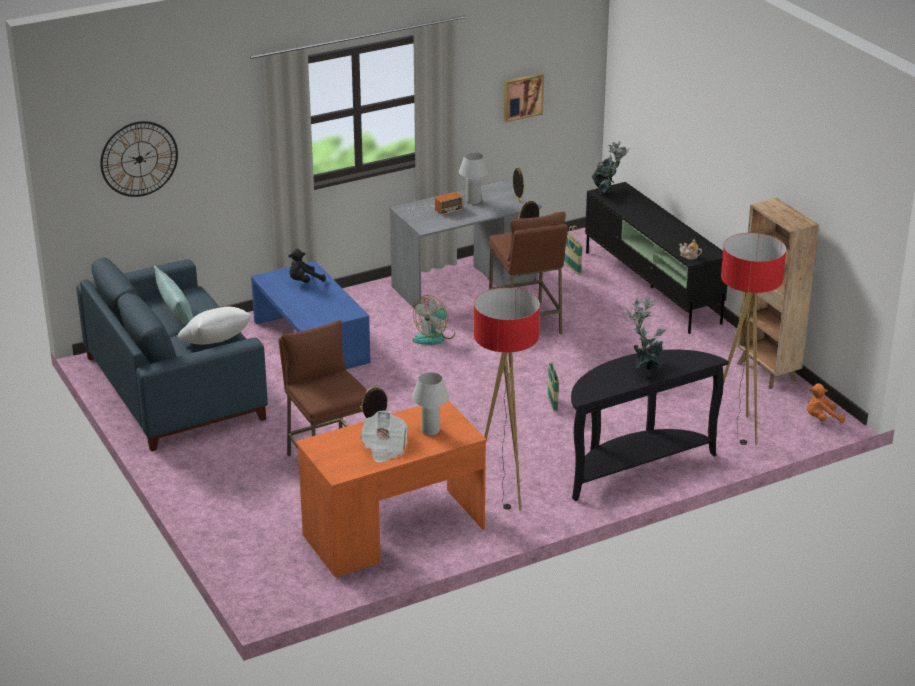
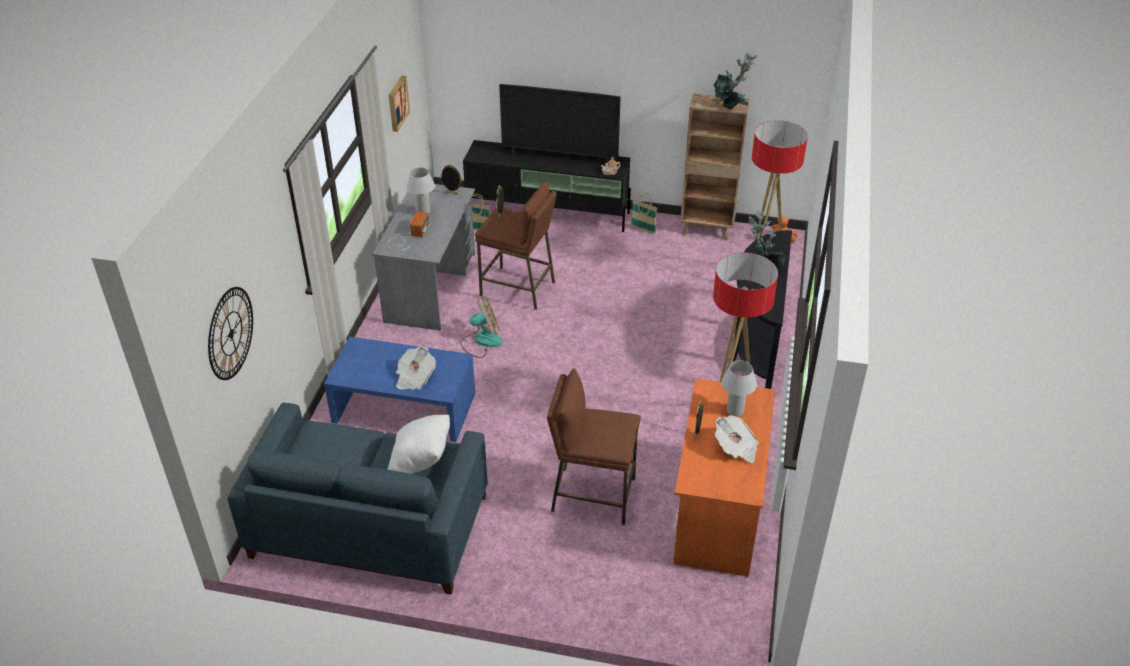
camera: 50 degrees left, 10 degrees up
(176, 314) = (338, 460): pillow -> none
(304, 281) = (375, 359): black plush toy -> none
(307, 305) = (414, 377): none -> newspaper
(434, 337) = (481, 341): fan -> fan turned 105 degrees counterclockwise
(552, 404) = (638, 337): basket -> basket (643, 229)
(607, 192) = (477, 154): potted plant -> potted plant (731, 106)
(669, 226) = (560, 157): none -> television

